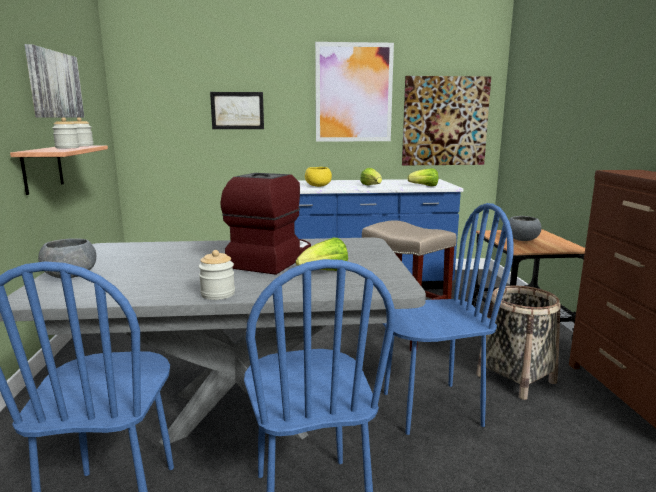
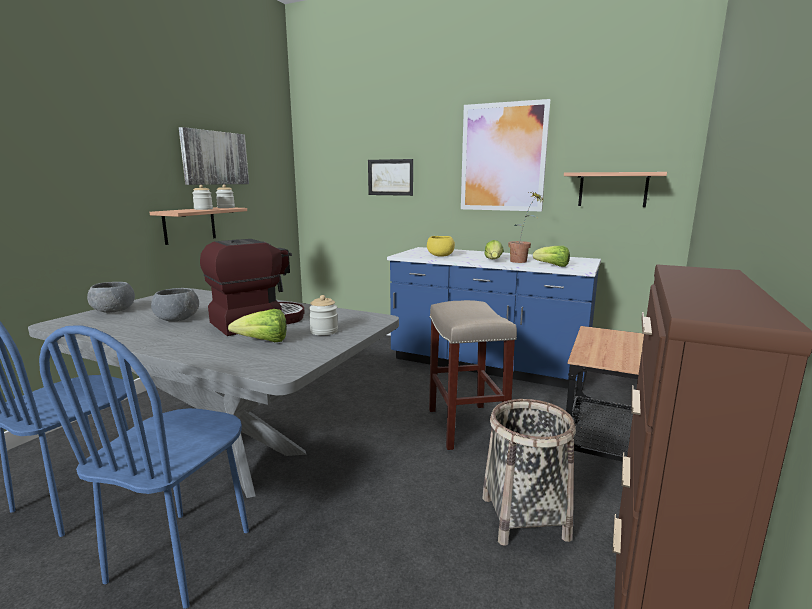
camera: 30 degrees right, 0 degrees up
(218, 294) = (150, 344): jar -> jar (324, 331)
(394, 184) = (523, 261): none -> potted plant
(431, 408) = (388, 514): blue chair -> none
(445, 121) = (612, 189): picture -> shelf
(522, 239) = (616, 346): grey bowl -> grey bowl (177, 319)

